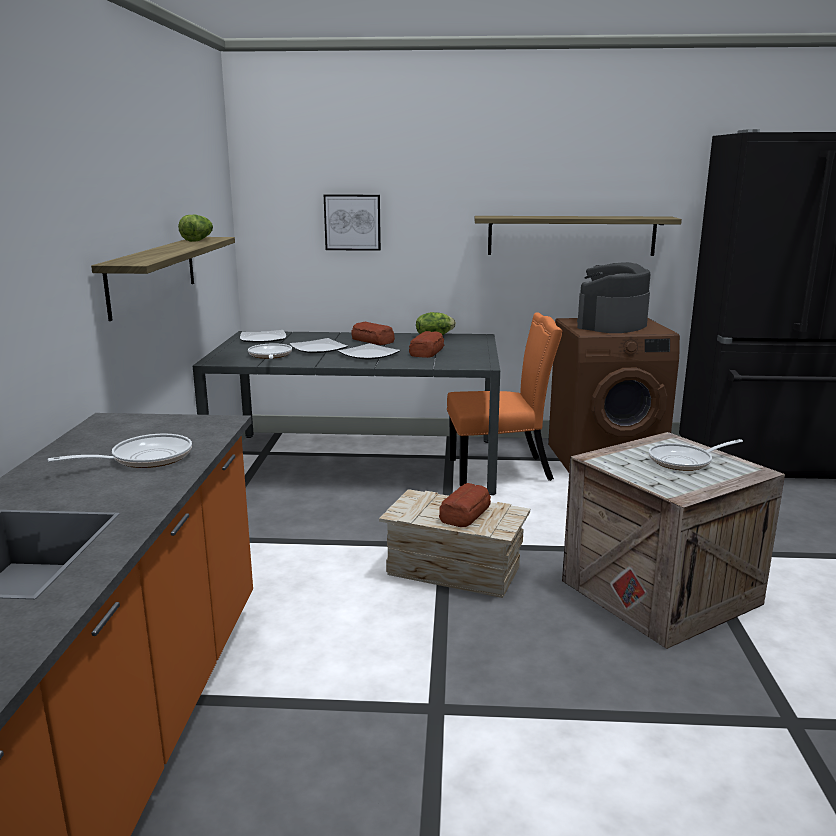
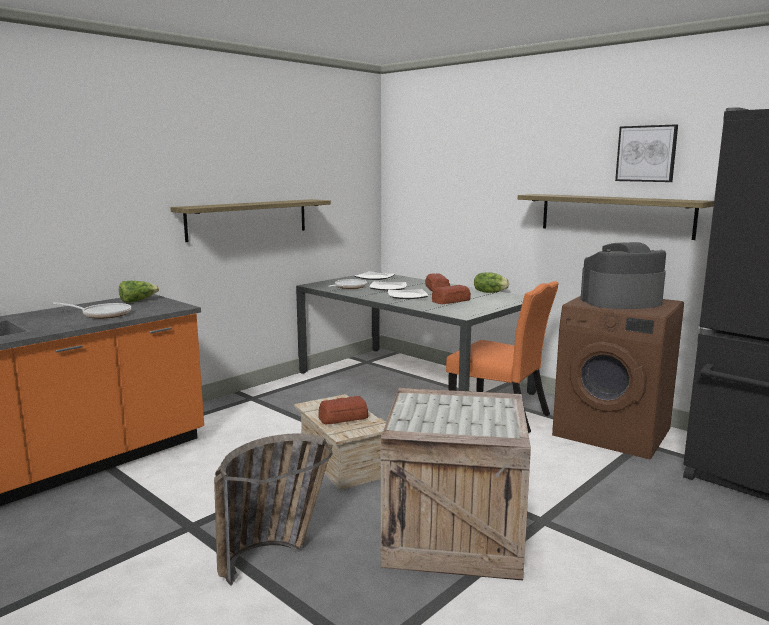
camera: 40 degrees right, 5 degrees down
(198, 240) = (297, 200): lettuce -> lettuce (138, 301)
(352, 222) = (449, 196): picture -> picture (646, 153)
(569, 687) = (274, 554): none -> basket
(684, 461) = (471, 414): frying pan -> none

